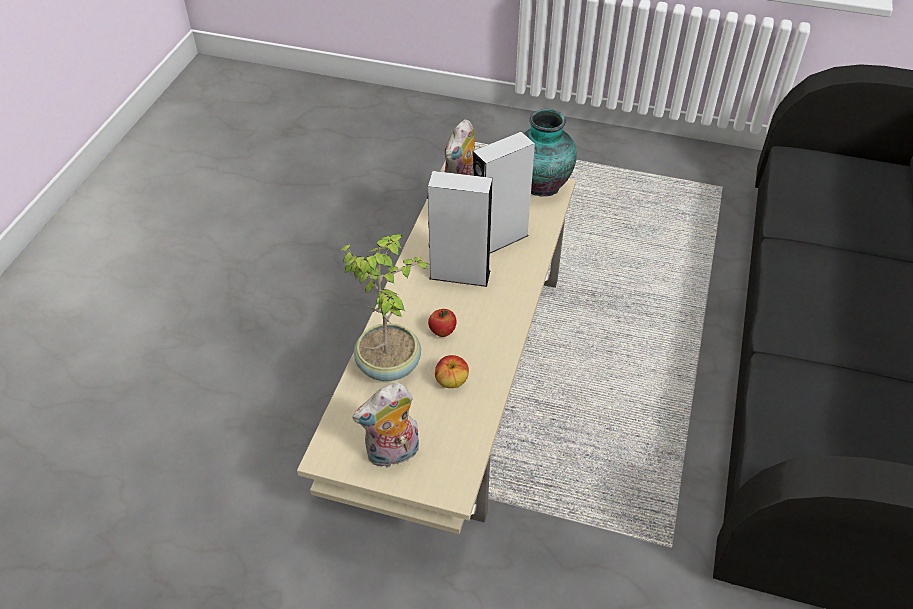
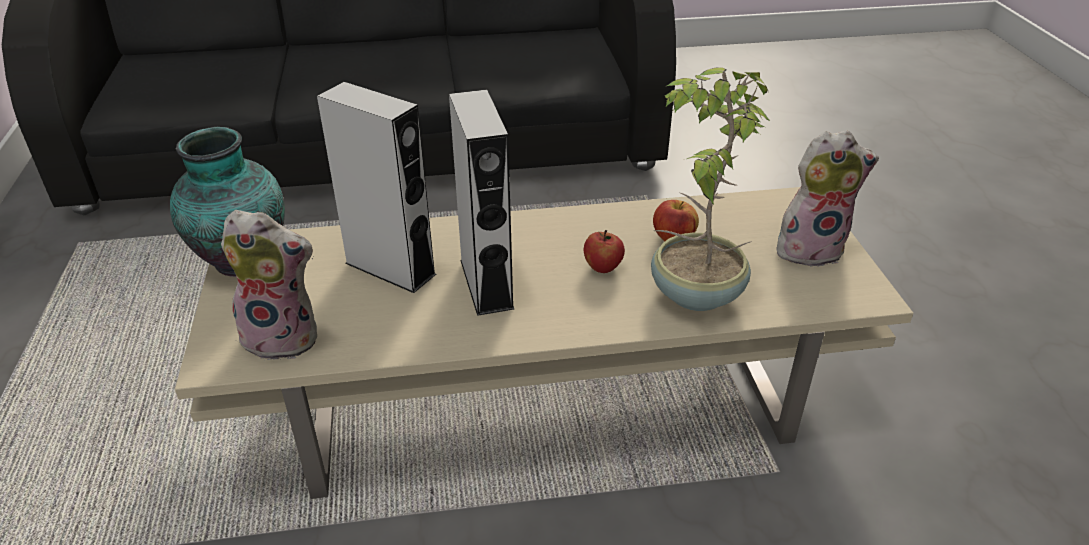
camera: 115 degrees left, 10 degrees down
(393, 454) = (810, 248): plush toy -> plush toy turned 45 degrees counterclockwise

